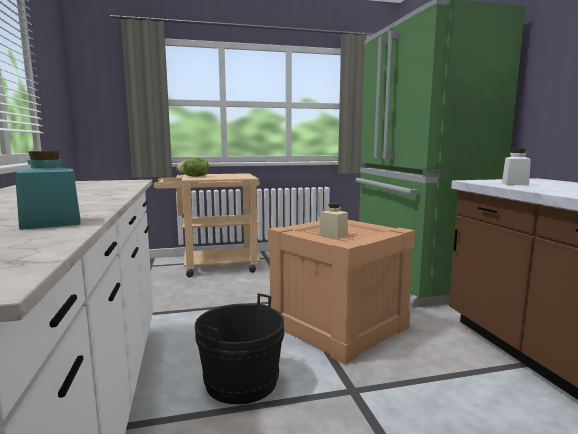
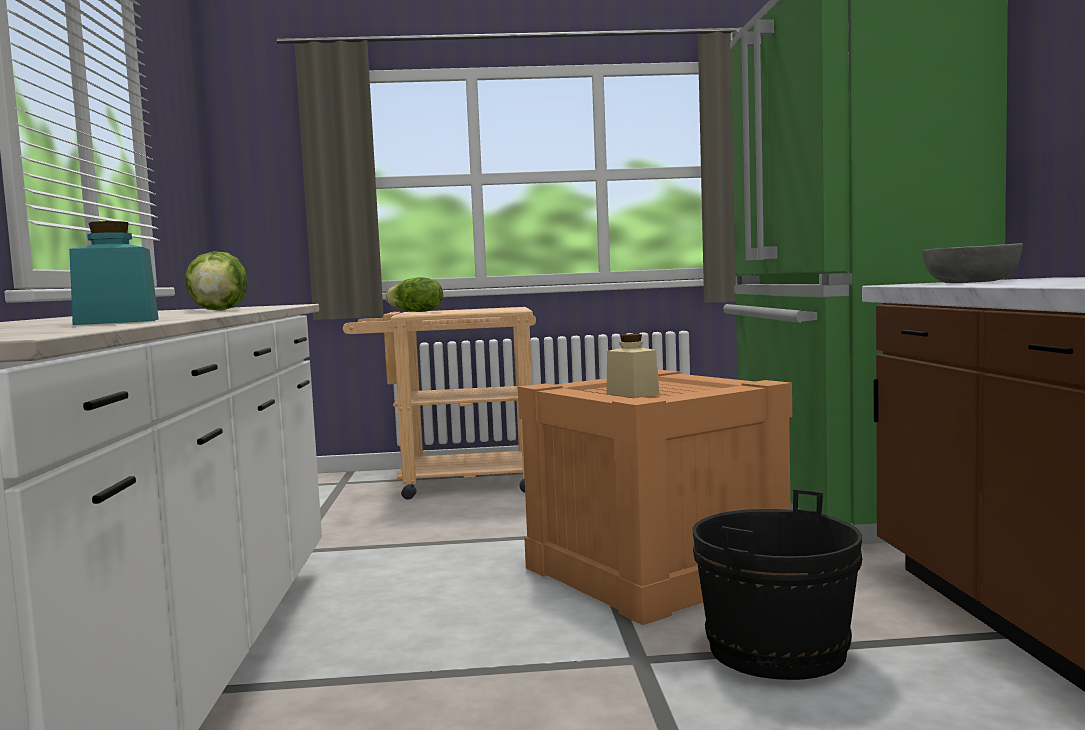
camera: 10 degrees right, 5 degrees down
(101, 191) = (220, 310): none -> lettuce
(241, 382) = (448, 642): black bucket -> black bucket (777, 650)
(514, 183) = (971, 282): white jar -> grey bowl

